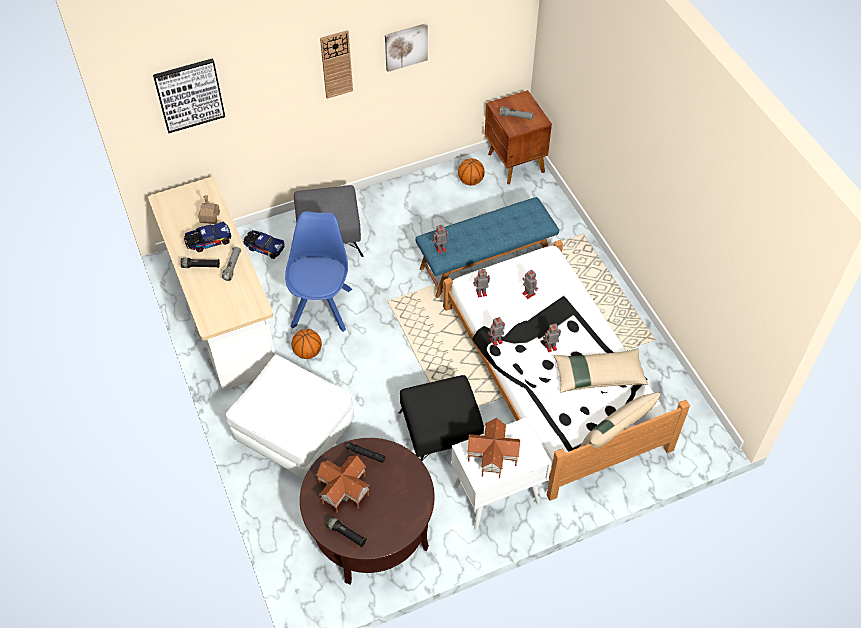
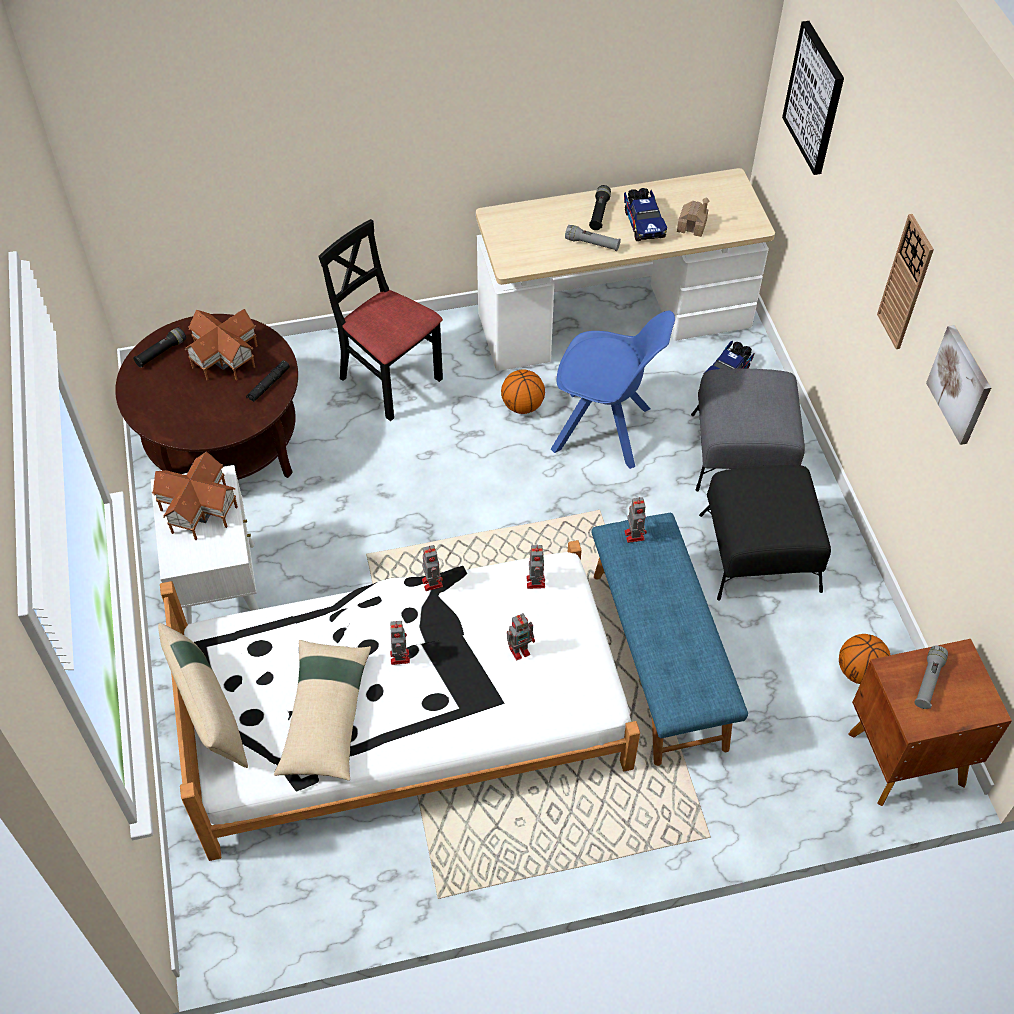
camera: 100 degrees right, 0 degrees up
(294, 435) = (389, 380): white ottoman -> black chair
(441, 433) = (342, 542): black ottoman -> black ottoman (759, 553)

